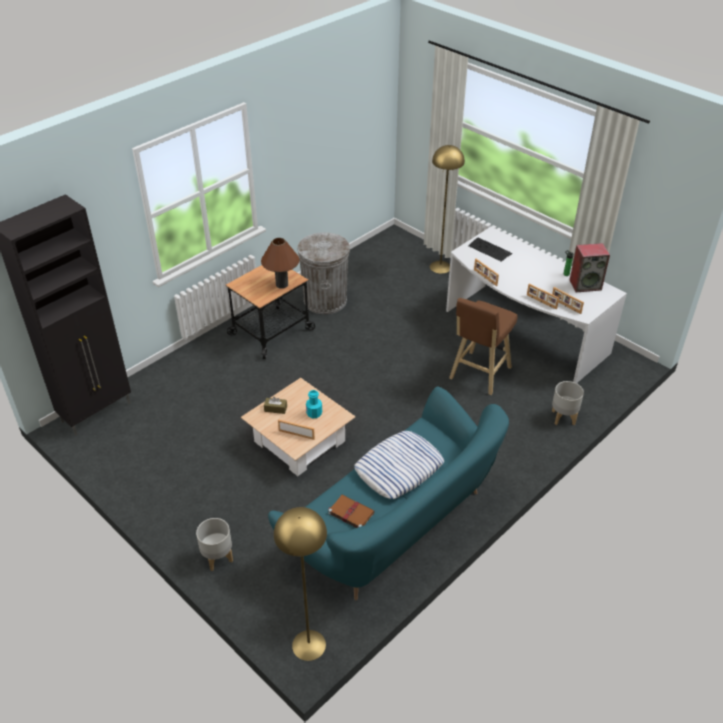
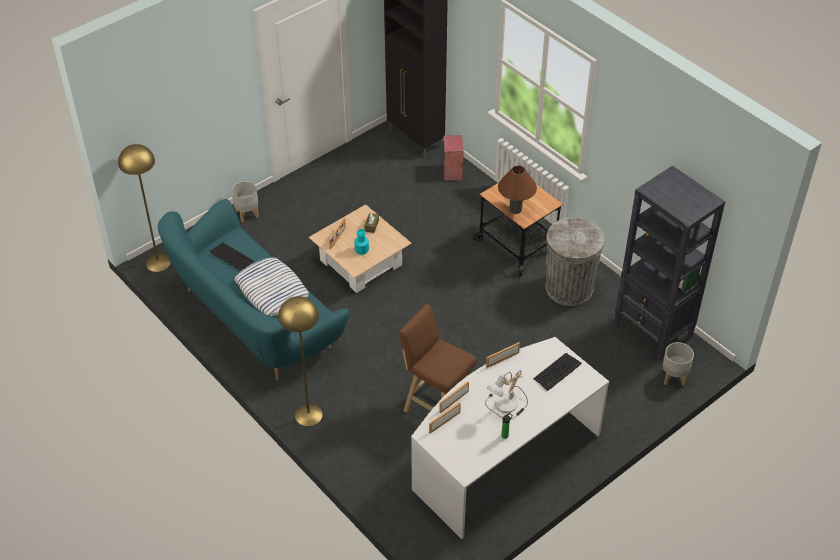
camera: 95 degrees right, 5 degrees up
(350, 512) = (231, 257): brown book -> keyboard
(370, 258) = (653, 331): none -> black bookcase
(440, 267) = (637, 397): yellow floor lamp -> yellow floor lamp (308, 415)
(535, 274) = (507, 406): none -> table lamp
(563, 417) = (363, 467): grey planter -> grey planter (674, 377)
(585, 285) = (482, 450): speaker -> speaker (453, 172)

